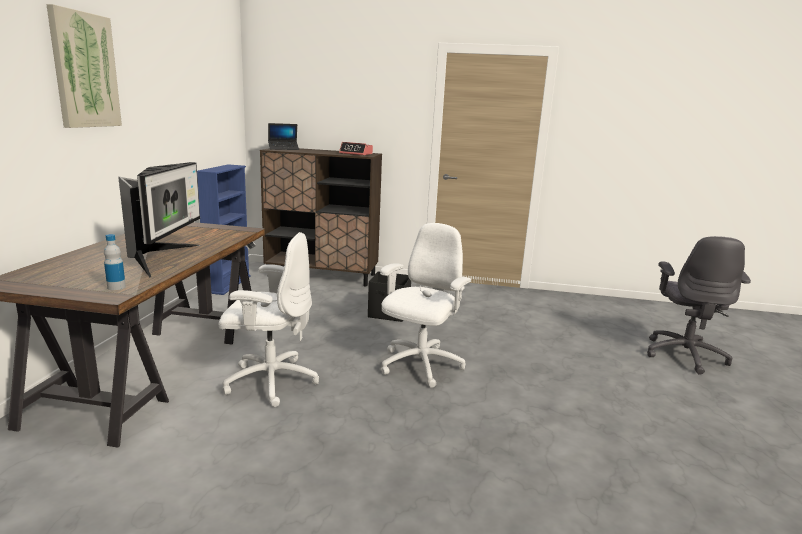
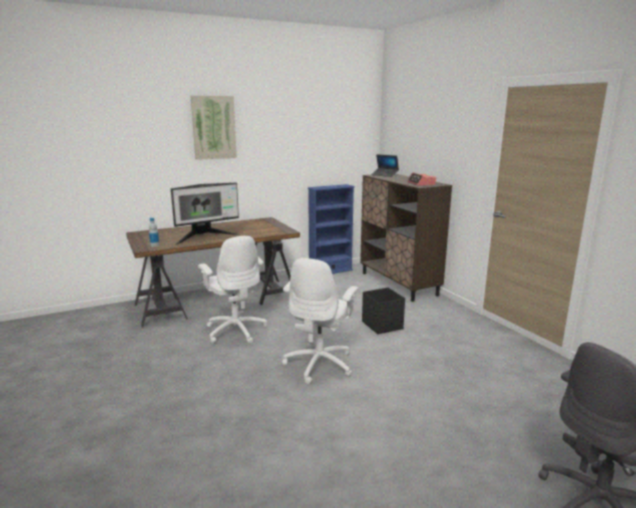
camera: 55 degrees right, 0 degrees up
(419, 366) = (320, 364): white office chair -> white office chair turned 120 degrees clockwise

